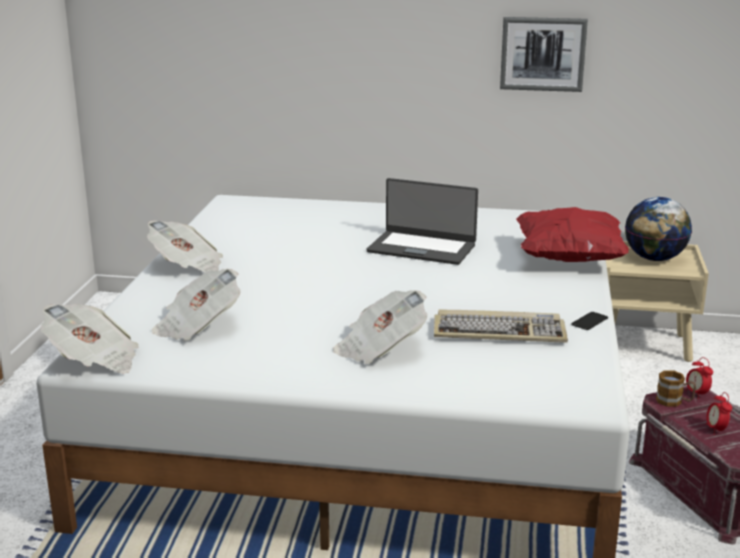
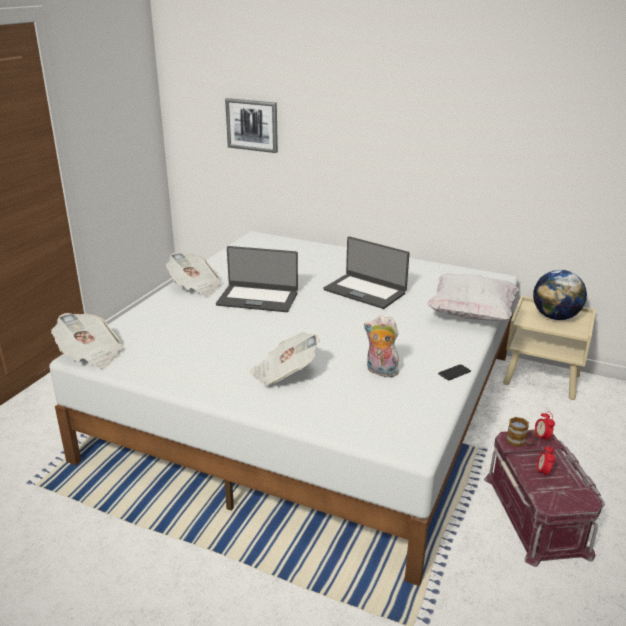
camera: 15 degrees right, 5 degrees up
(197, 326) = (172, 337): newspaper -> none
(285, 270) = (258, 298): none -> laptop
(500, 331) = (380, 371): keyboard -> plush toy
(543, 54) = (484, 149): picture -> picture (252, 125)
(569, 259) = (471, 314): red pillow -> white pillow

